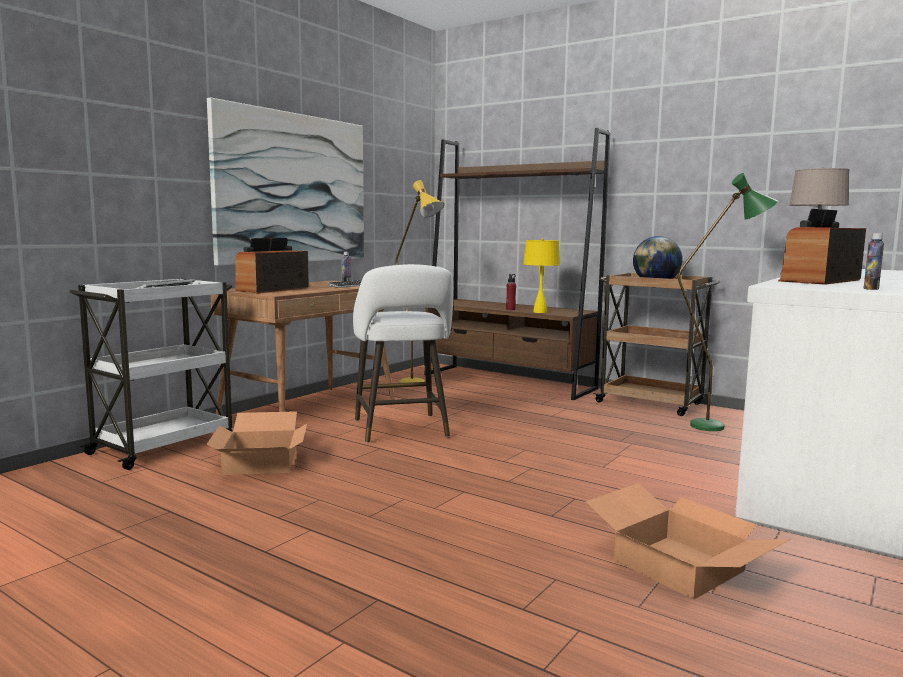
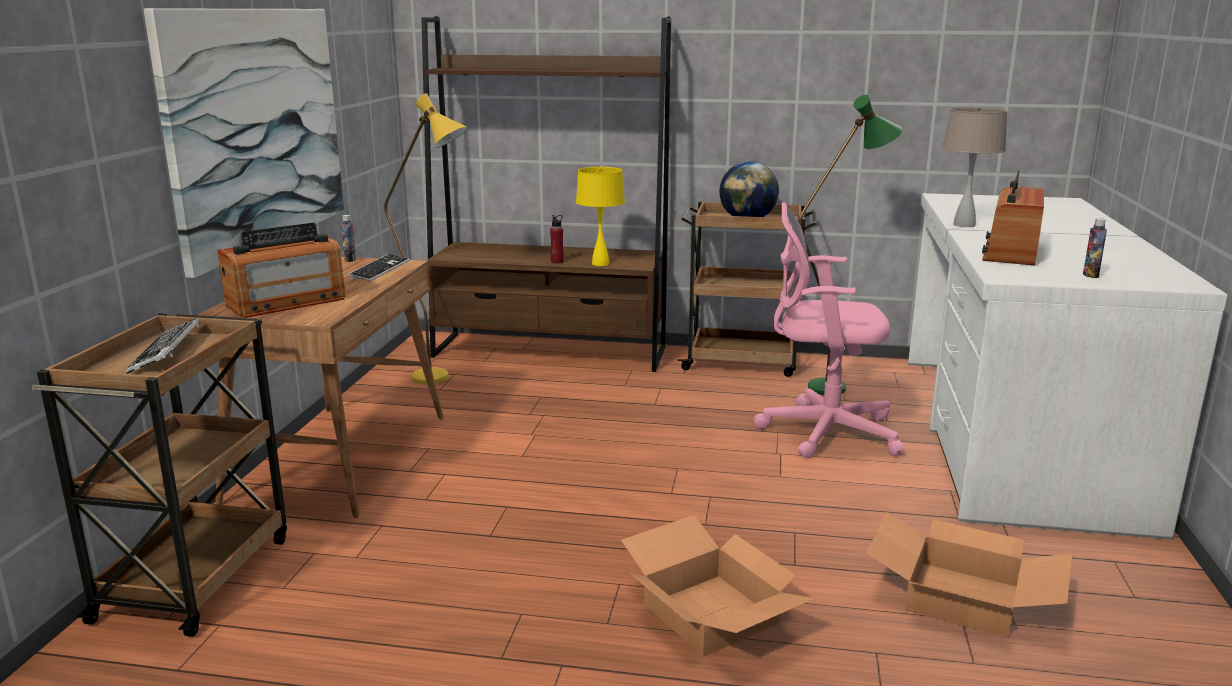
camera: 25 degrees left, 10 degrees up
(164, 446) = (196, 576): white cart -> brown cart
(261, 462) = (378, 571): cardboard box -> cardboard box (713, 614)
(273, 289) = (286, 302): radio -> radio turned 135 degrees counterclockwise
(401, 430) = (503, 468): white stool -> none
(672, 448) = (822, 431): none -> pink office chair

